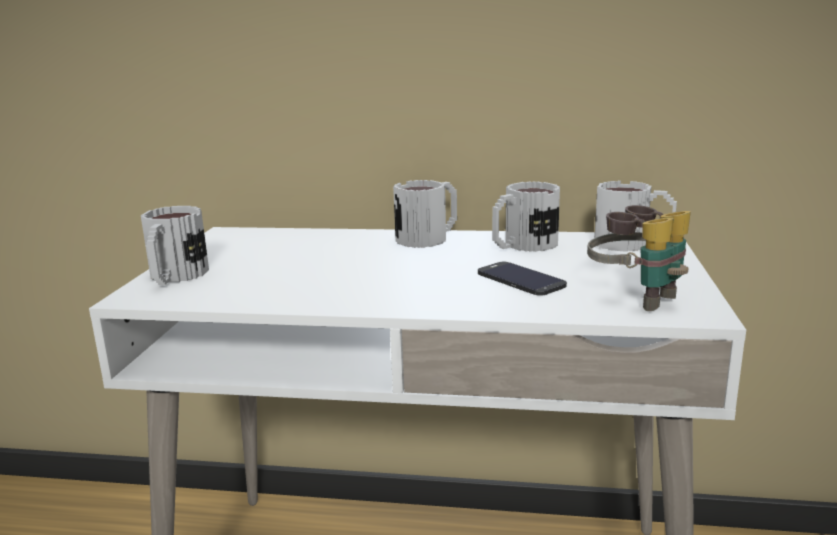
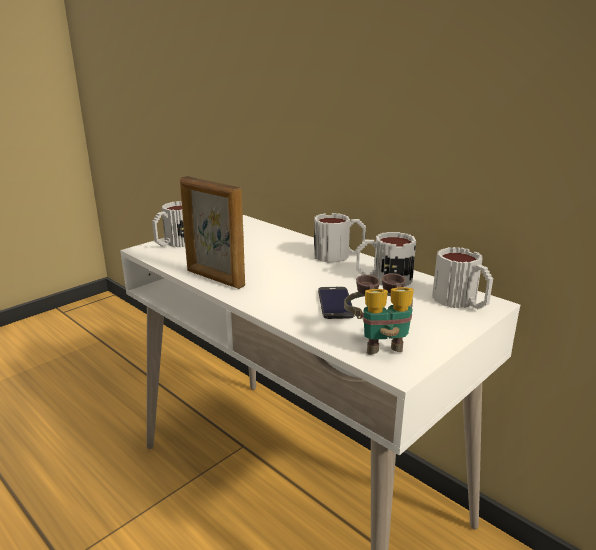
camera: 35 degrees right, 5 degrees up
(321, 298) = (214, 278): none -> picture frame

